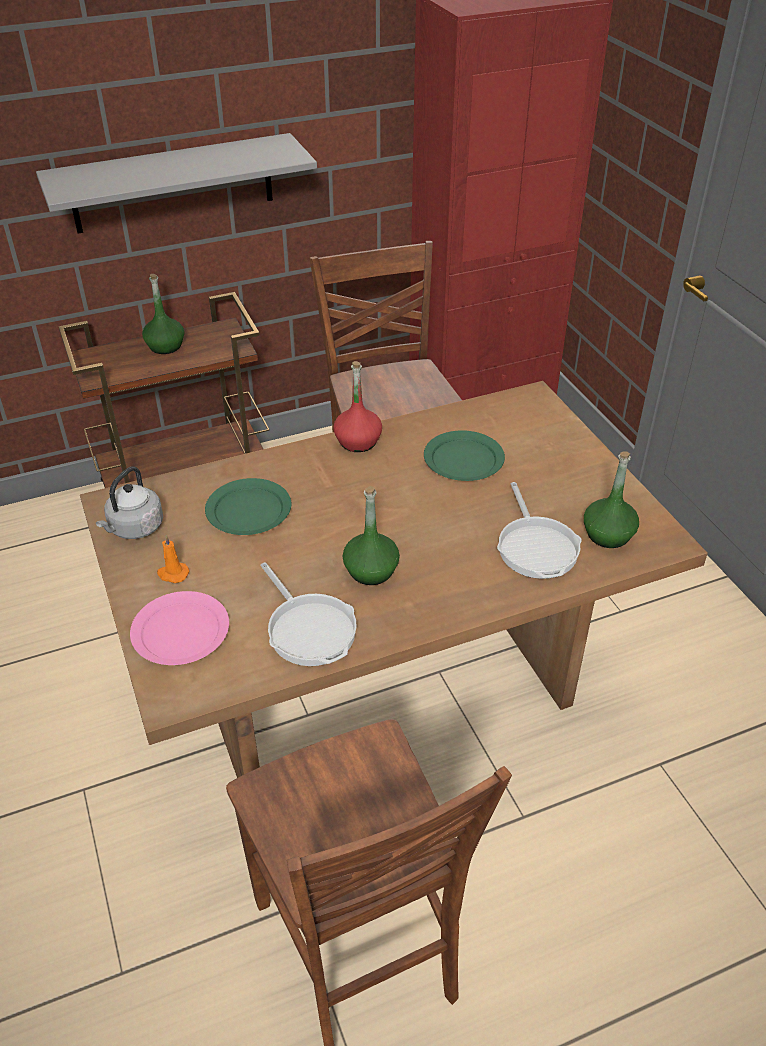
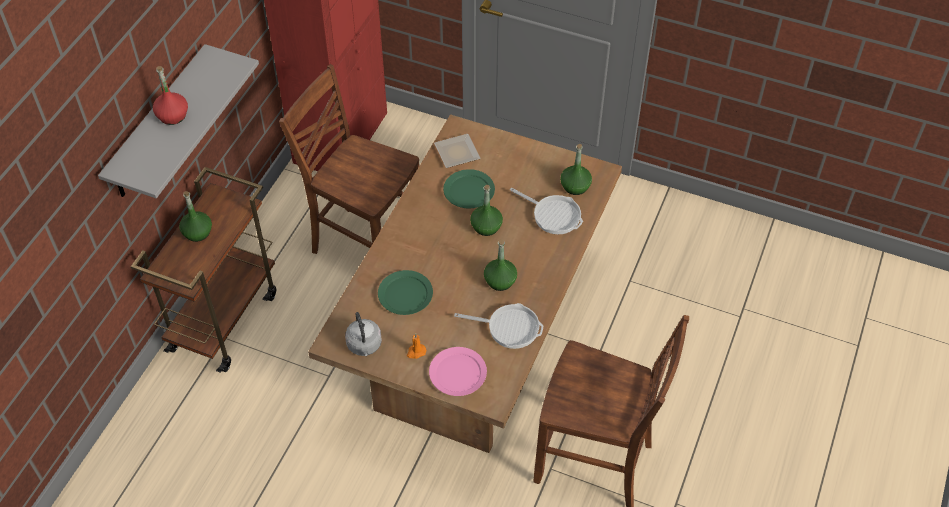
camera: 45 degrees left, 10 degrees up
(358, 441) = (406, 217): red bottle -> red bottle (172, 115)
(434, 505) = (486, 227): none -> green bottle
(499, 416) = (455, 152): none -> plate

